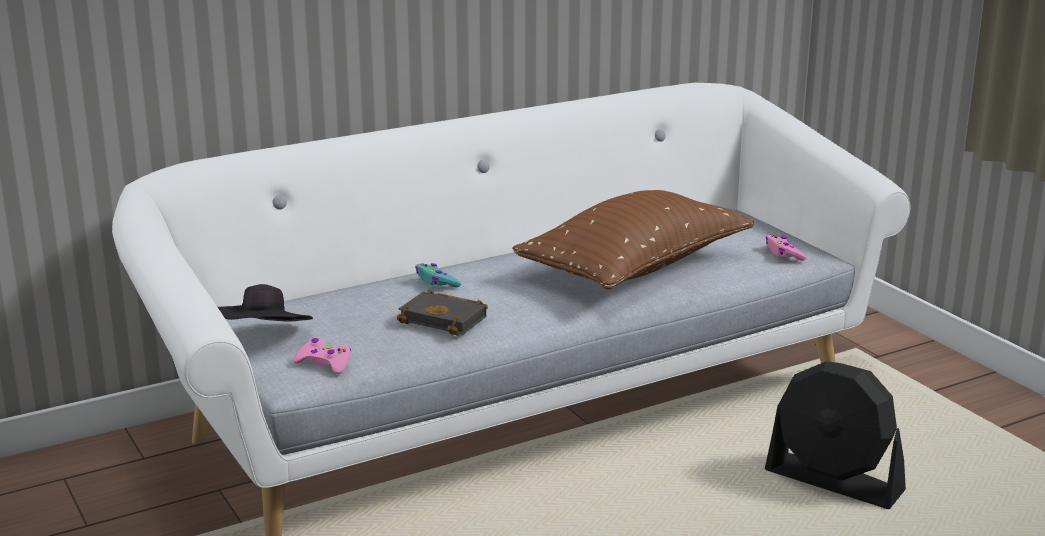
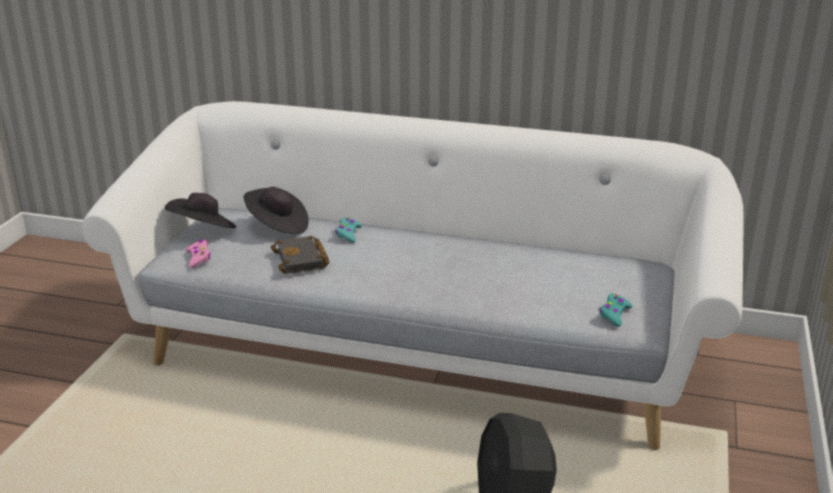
camera: 45 degrees right, 5 degrees up
(343, 303) = (277, 226): none -> black hat
(635, 268) = (481, 277): brown pillow -> none
(784, 253) = (614, 314): pink game controller -> turquoise game controller

